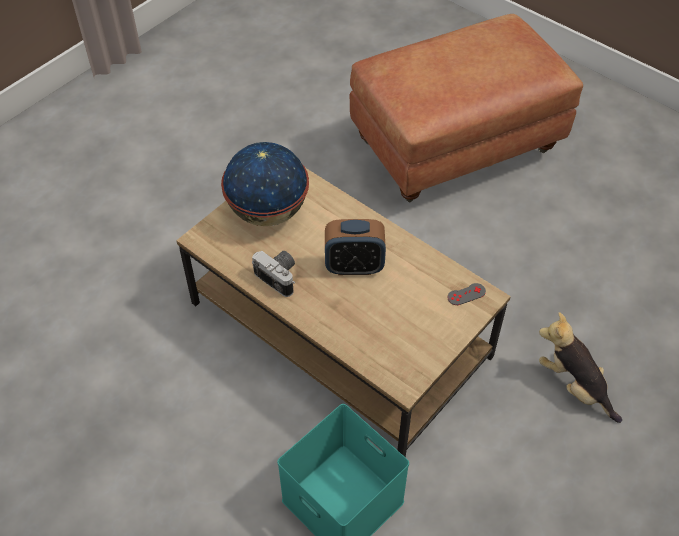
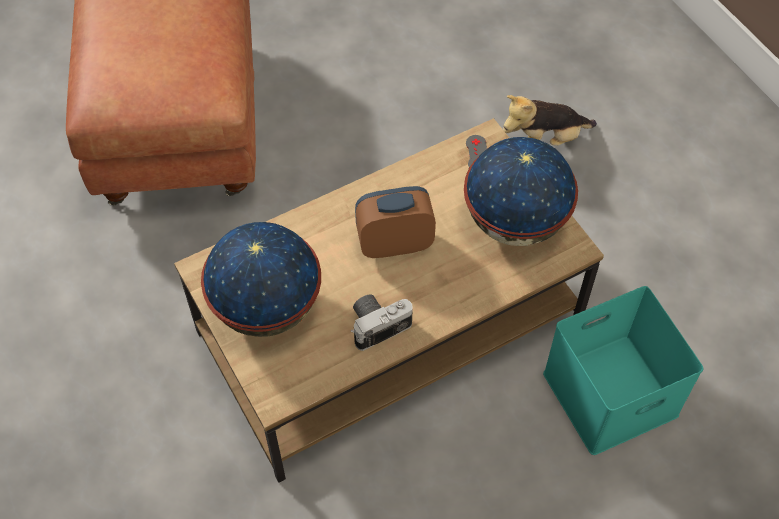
camera: 70 degrees left, 5 degrees up
(354, 266) = (394, 243): alarm clock -> alarm clock turned 120 degrees counterclockwise
(410, 337) = (514, 222): none -> globe

